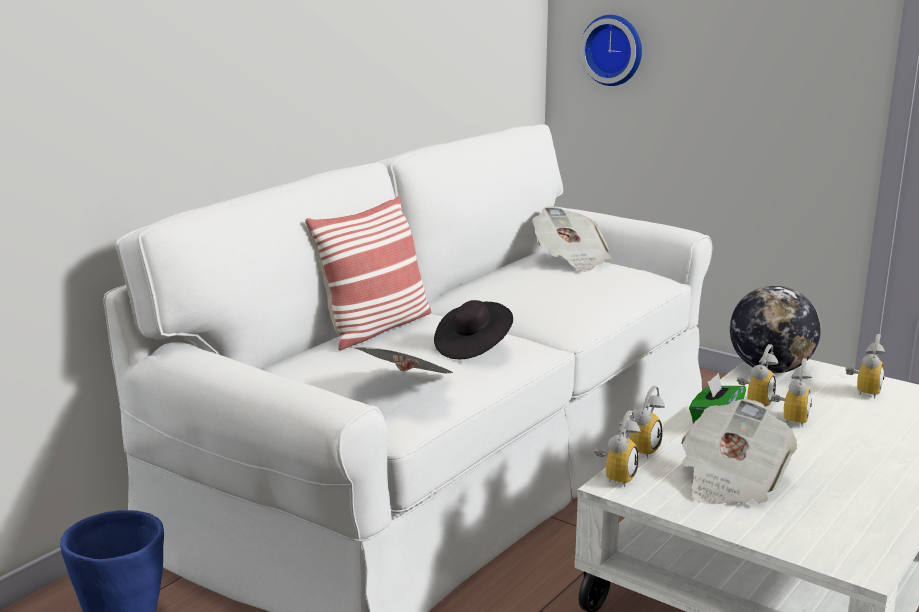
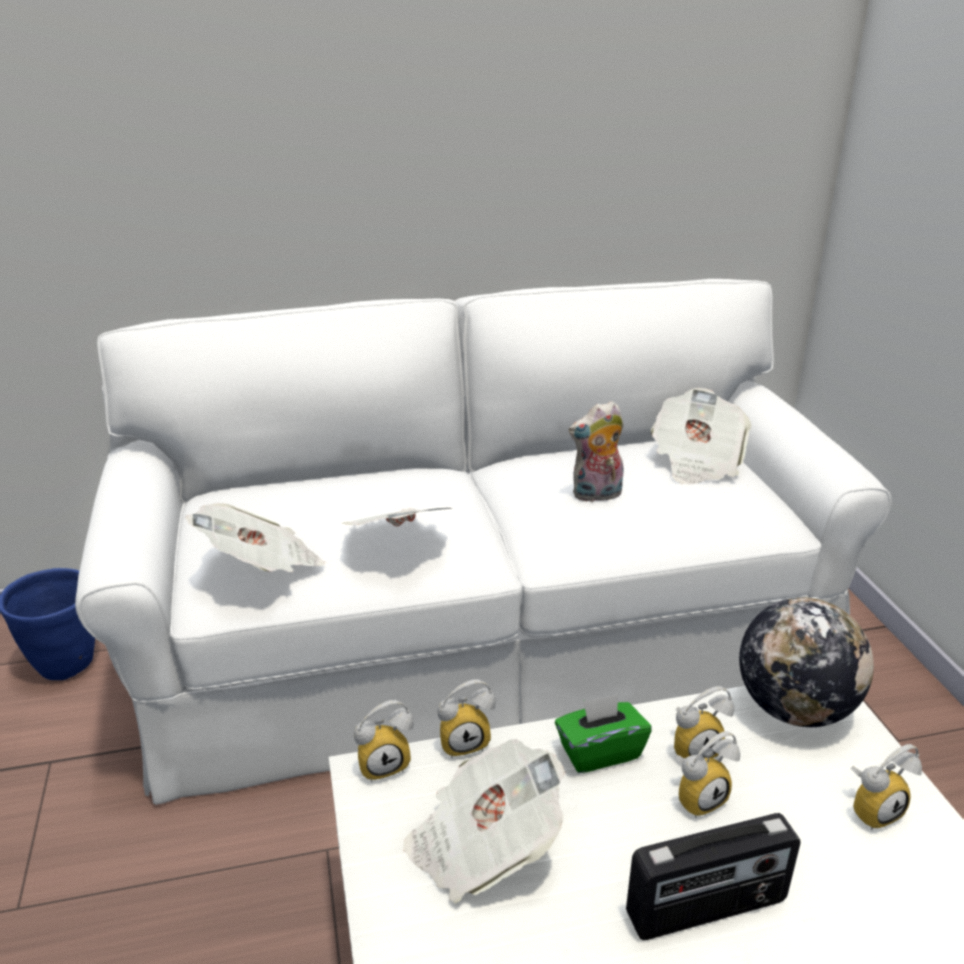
camera: 40 degrees right, 10 degrees up
(375, 328) = (370, 480): pillow -> none
(473, 347) = (398, 541): black hat -> newspaper
(547, 291) = (596, 495): none -> plush toy
(613, 50) = (894, 196): wall clock -> none
(863, 454) = (707, 909): none -> radio

